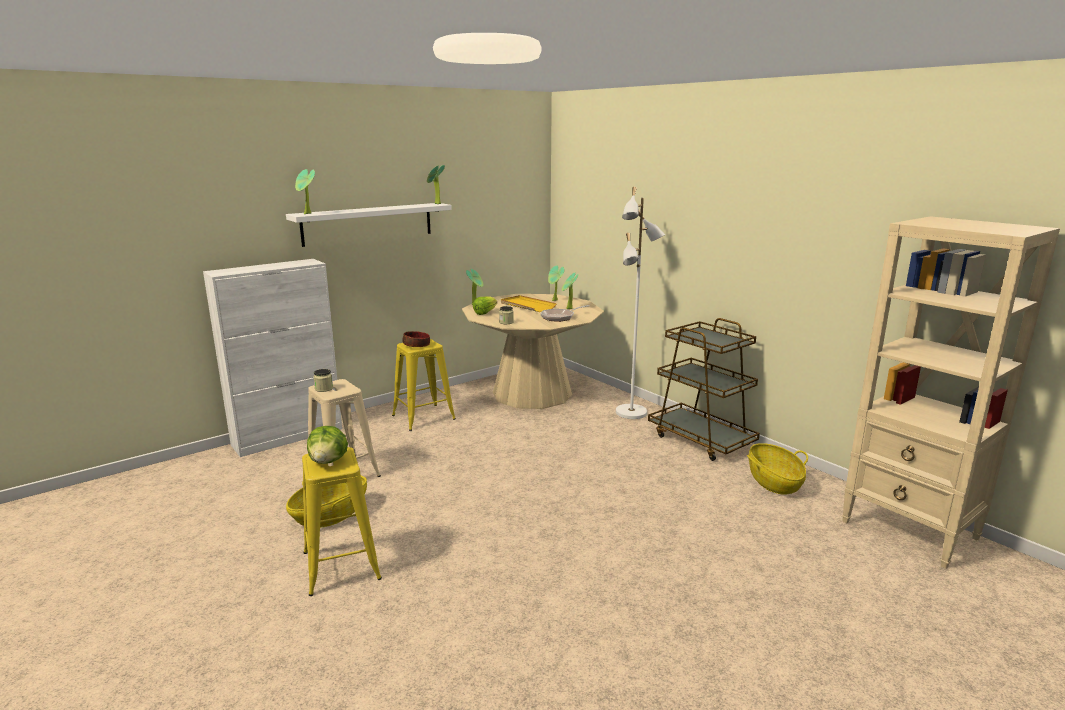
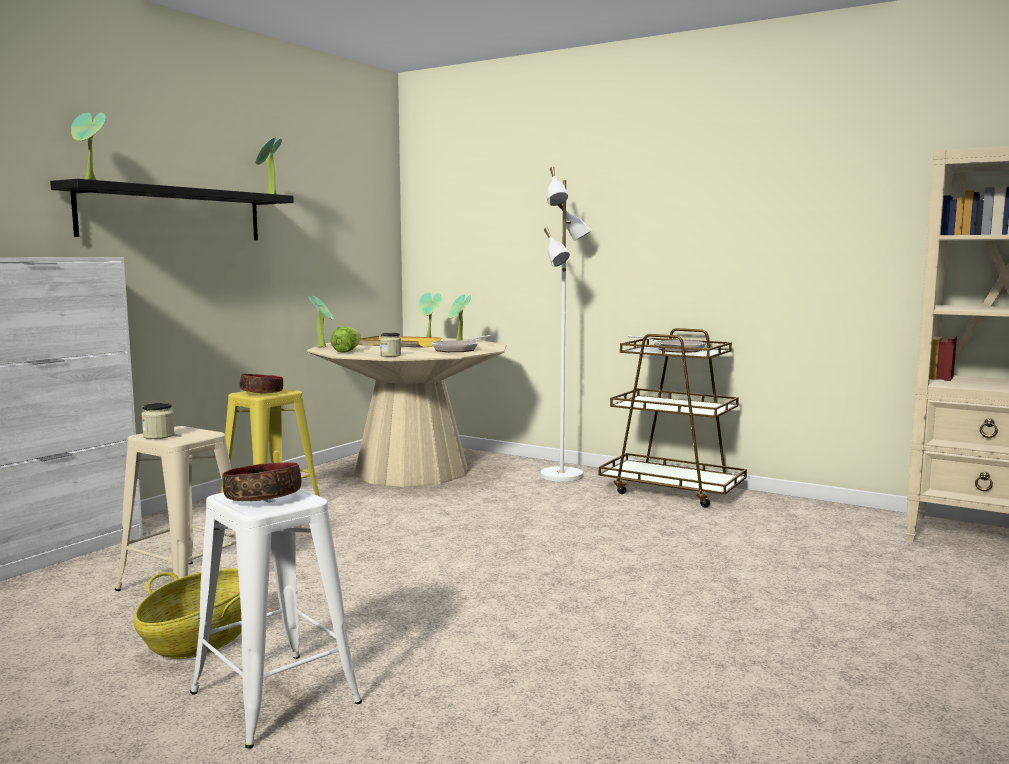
camera: 20 degrees left, 10 degrees down
(328, 461) = (264, 497): lettuce -> bowl
(341, 565) = (275, 697): yellow stool -> white stool
(368, 223) = (173, 214): white shelf -> black shelf
(710, 337) = (675, 350): none -> frying pan
(773, 482) = (795, 518): basket -> none

